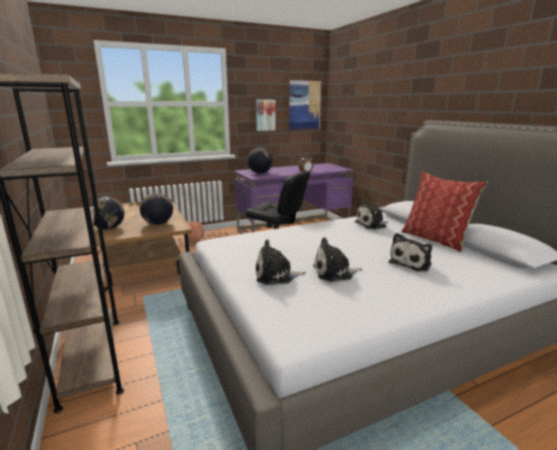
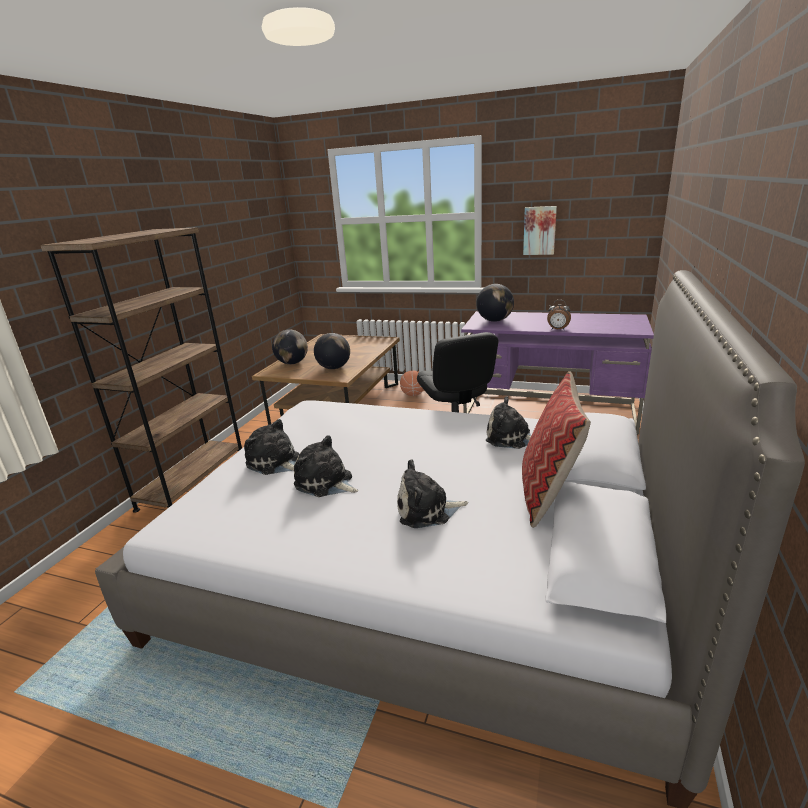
camera: 45 degrees right, 5 degrees up
(304, 105) = (615, 212): picture -> none

